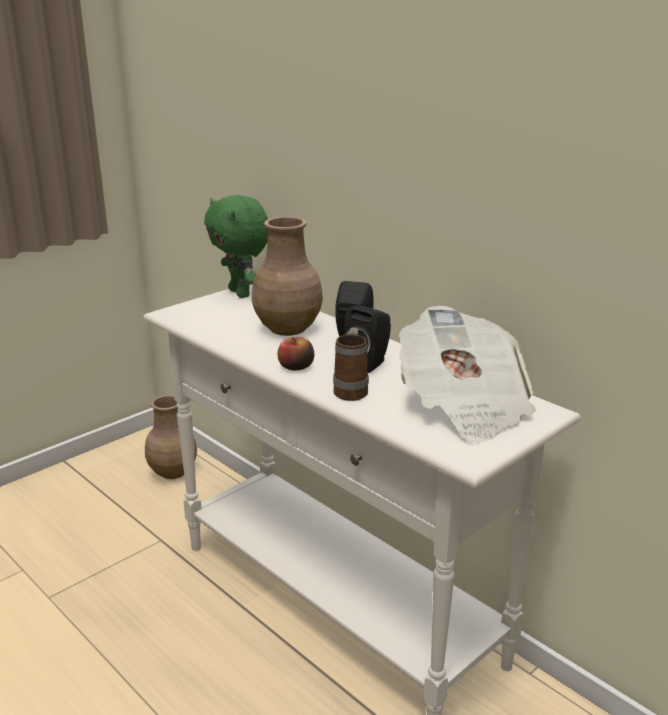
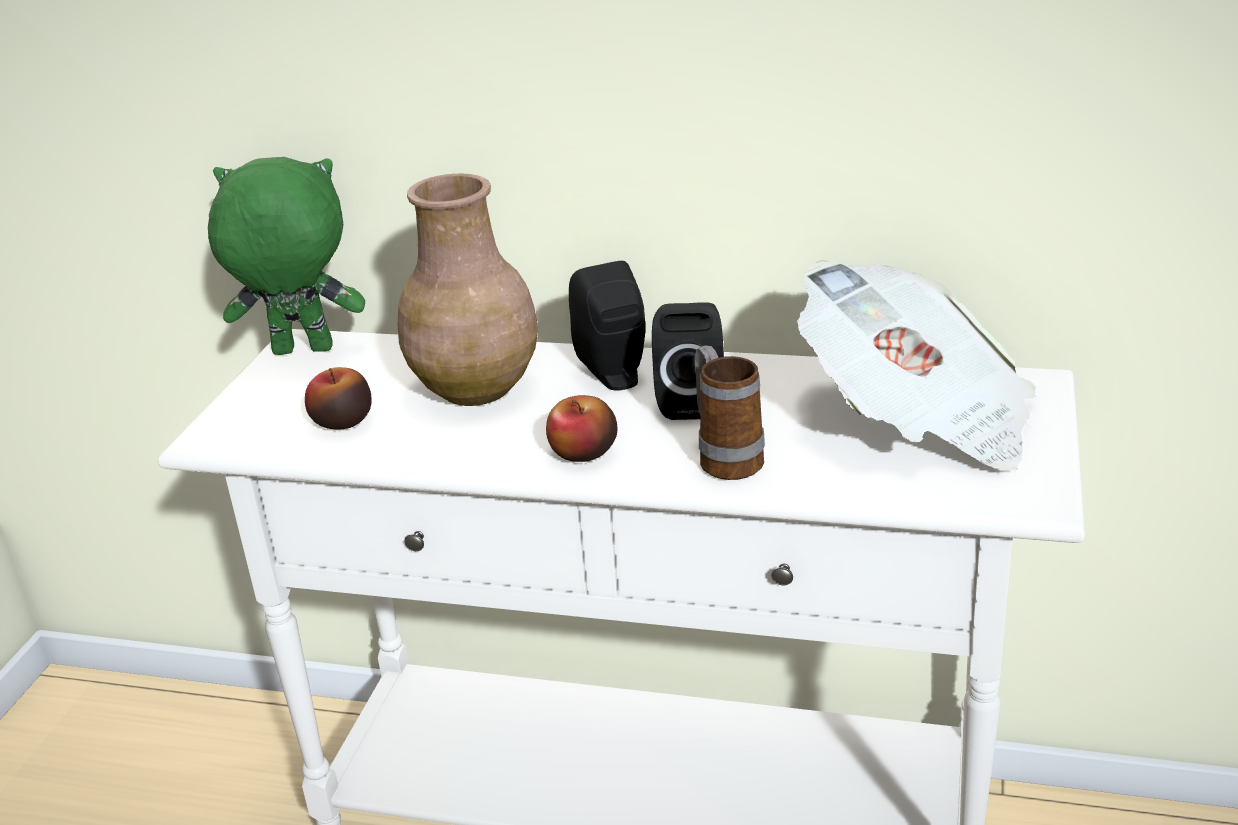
camera: 30 degrees left, 5 degrees up
(173, 471) = (167, 743): brown vase -> none
(221, 323) = (342, 421): none -> apple
(241, 293) = (301, 352): green plush toy -> green plush toy turned 150 degrees clockwise

